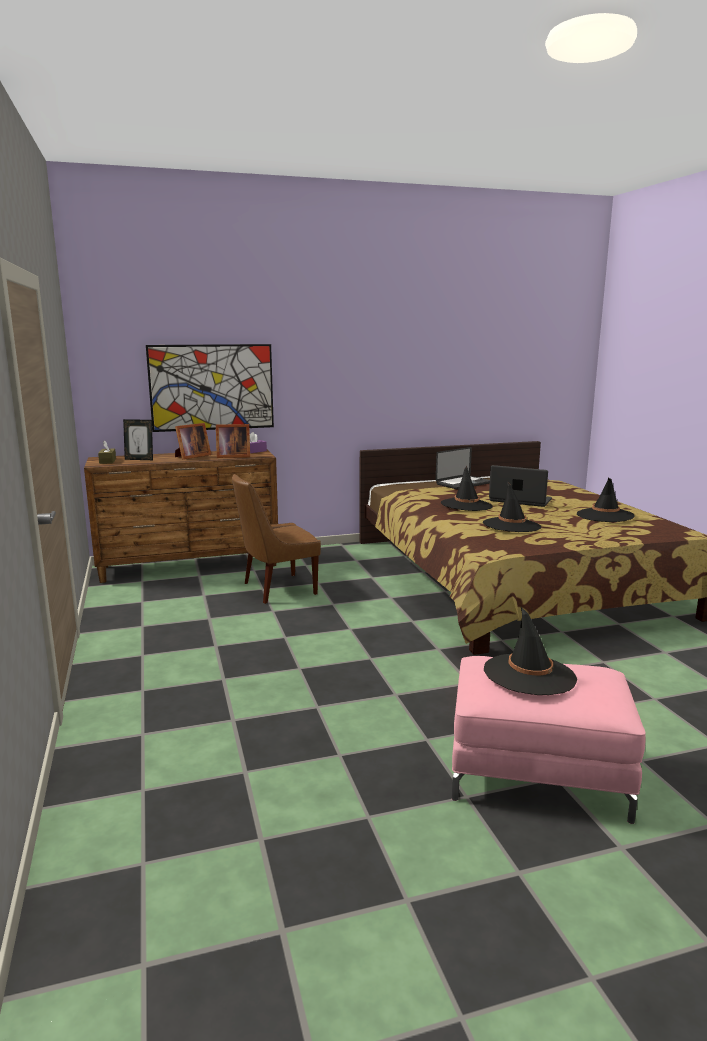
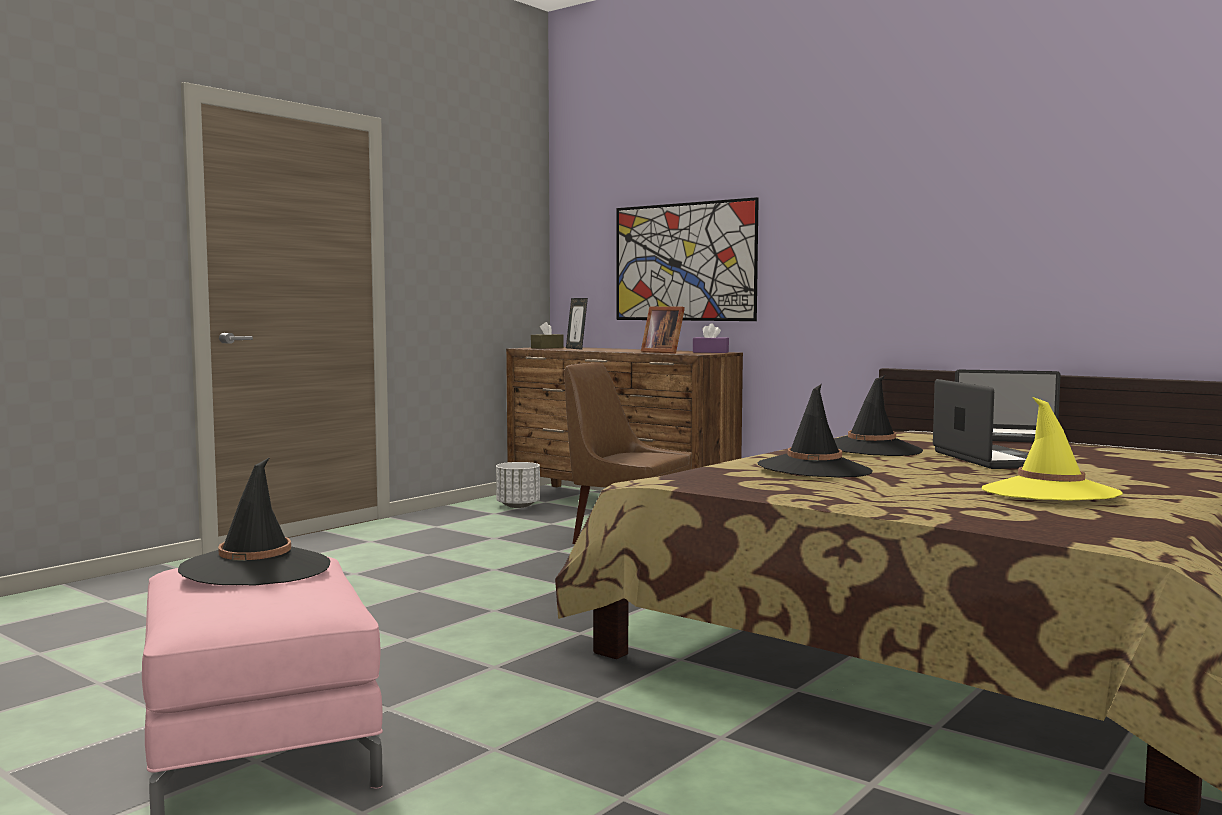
camera: 55 degrees right, 10 degrees down
(137, 590) = (518, 506): none -> white planter
(191, 456) = (628, 350): picture frame -> none
(605, 515) = (1049, 493): black hat -> yellow hat

